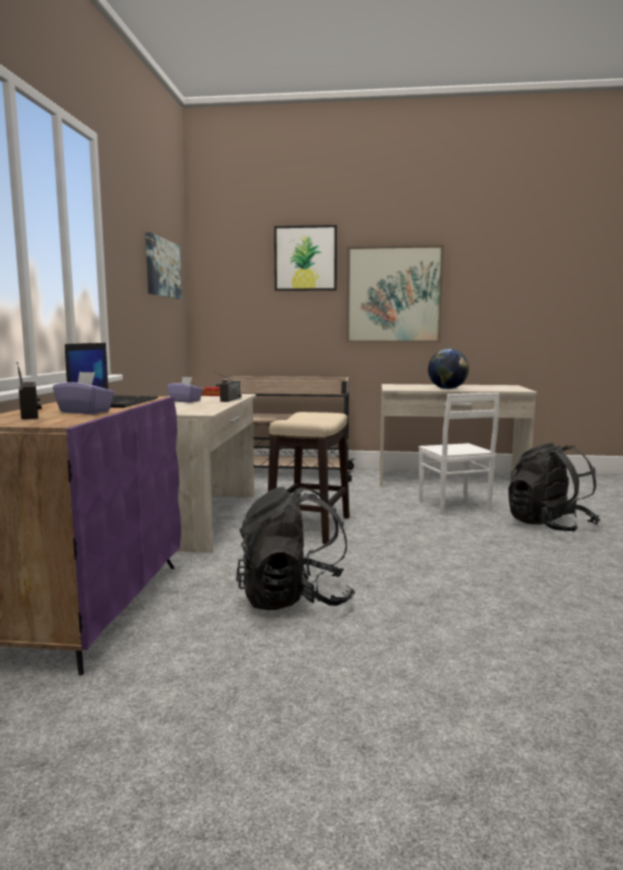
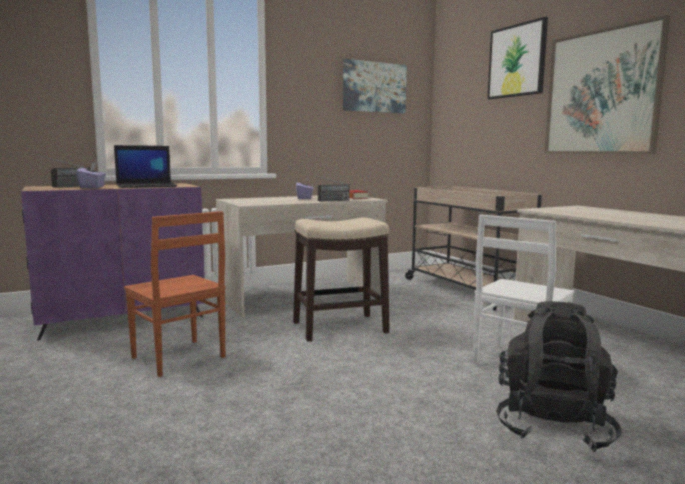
camera: 55 degrees right, 0 degrees up
(294, 599) = (178, 358): black backpack -> brown chair
(447, 389) = (601, 216): globe -> none

